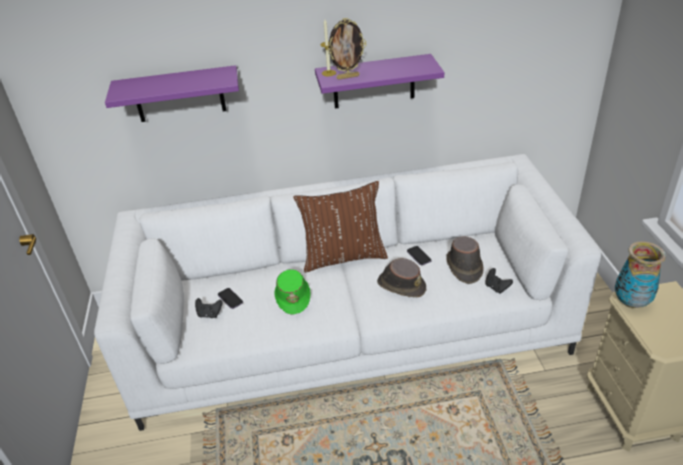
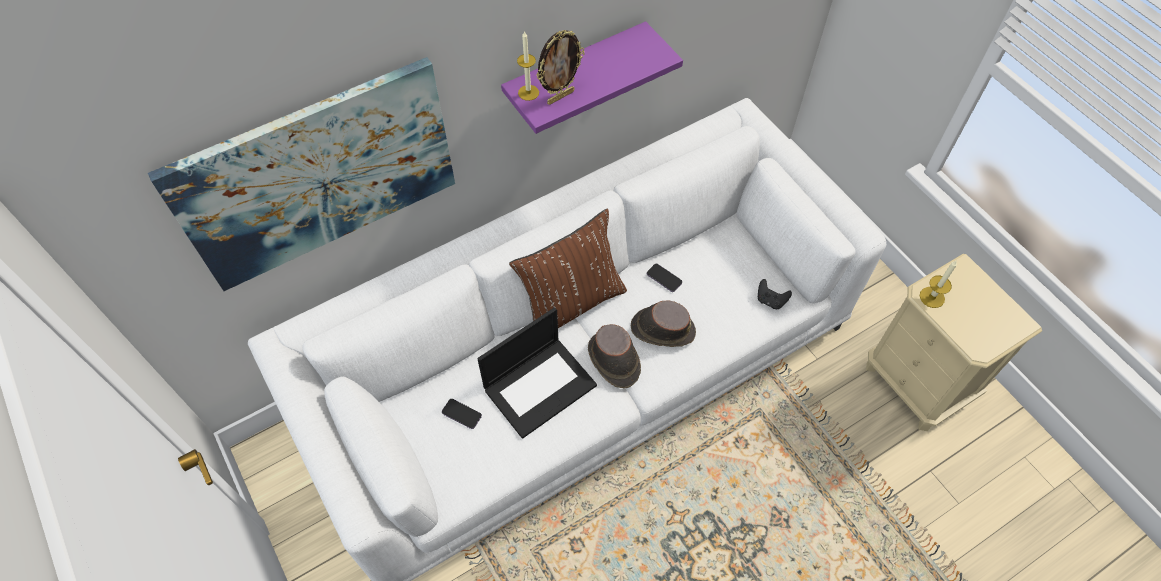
camera: 25 degrees left, 20 degrees up
(179, 94) = (318, 175): purple shelf -> picture
(209, 314) = (447, 445): black game controller -> none
(293, 296) = (540, 386): green hat -> laptop
(464, 267) = (723, 280): brown hat -> brown hat (613, 361)
(630, 302) = (932, 297): vase -> candle

